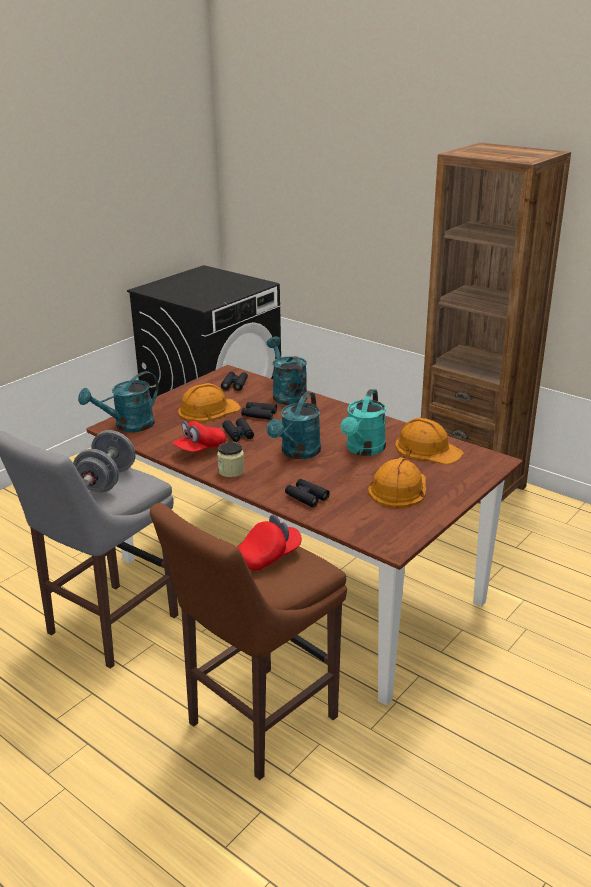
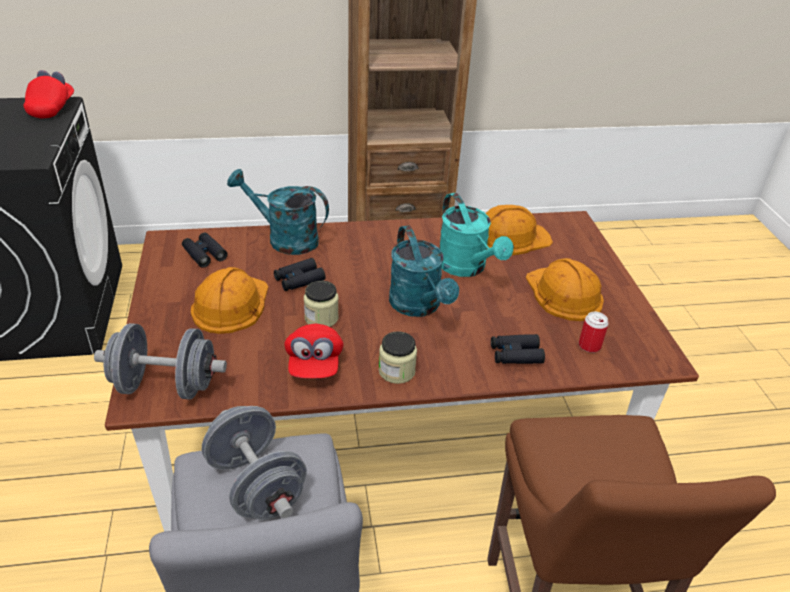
camera: 50 degrees left, 10 degrees up
(128, 426) = (166, 386): turquoise watering can -> grey dumbbell
(238, 434) = (321, 318): black binoculars -> jar
(269, 556) = (585, 450): red cap -> red cap (52, 108)
(359, 516) = (589, 346): none -> can

